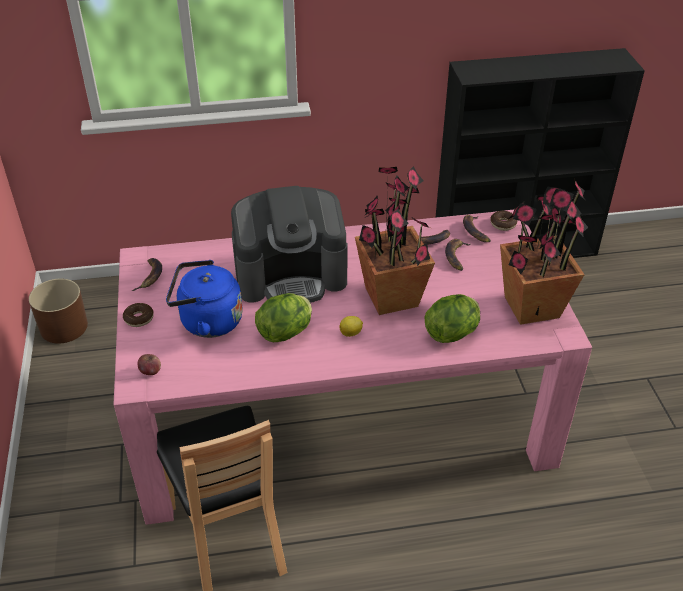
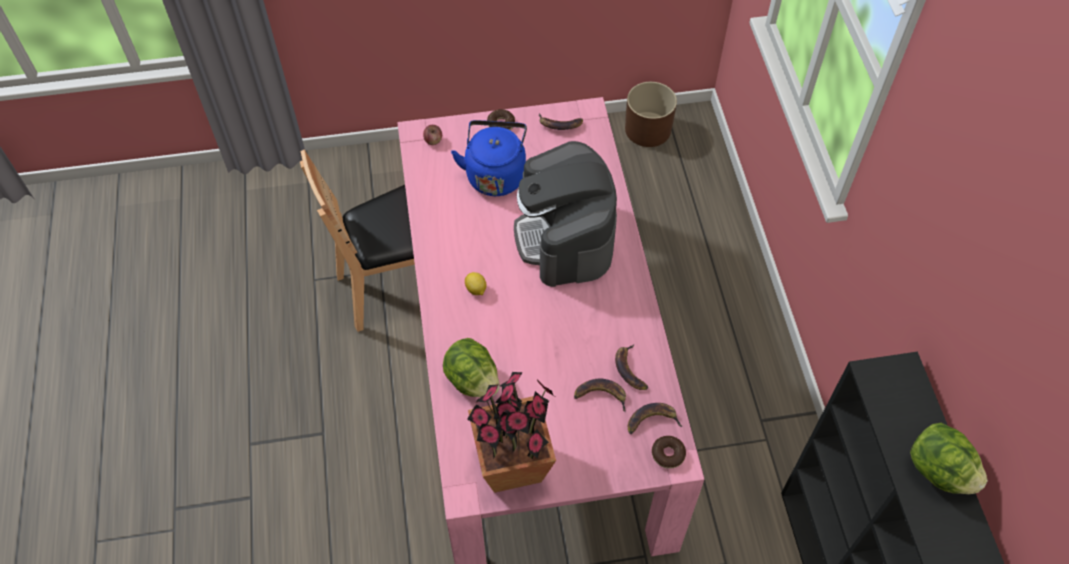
camera: 90 degrees right, 15 degrees up
(286, 332) = (479, 236): lettuce -> lettuce (939, 471)
(390, 298) = (529, 326): potted plant -> none

